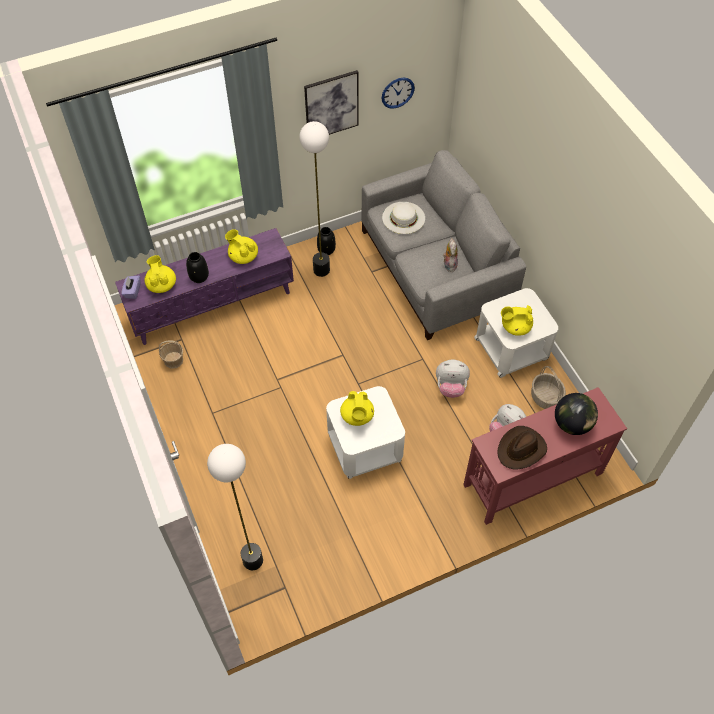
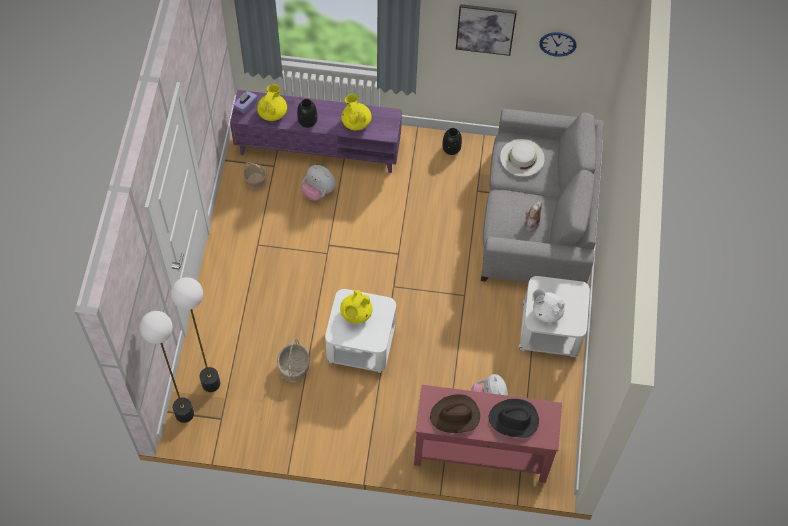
camera: 30 degrees right, 5 degrees up
(321, 270) = (433, 165): floor lamp -> floor lamp (184, 413)
(451, 387) = (470, 334): plush toy -> plush toy (318, 191)
(515, 327) = (546, 312): yellow teapot -> white teapot
(546, 397) = (547, 390): basket -> basket (294, 367)
(572, 424) = (514, 420): globe -> black hat

